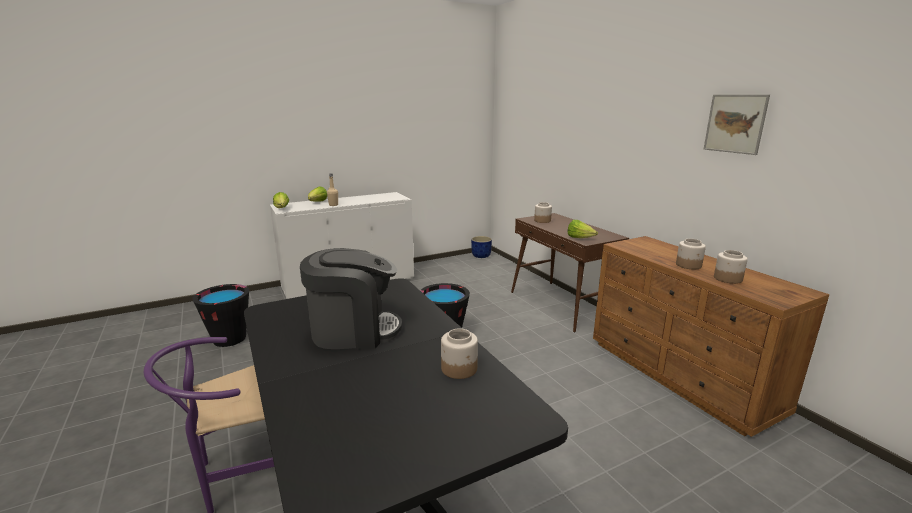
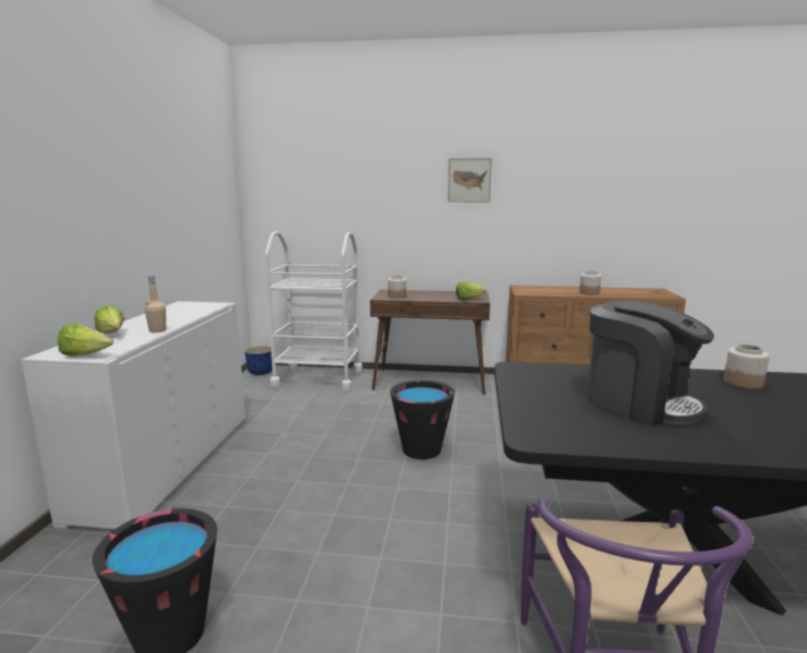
camera: 55 degrees left, 5 degrees down
(354, 331) = (639, 403): coffee machine -> coffee machine turned 105 degrees clockwise
(500, 272) = (318, 378): none -> white cart
(727, 279) = (624, 293): jar -> none
(735, 123) = (577, 179): picture -> picture (469, 180)

